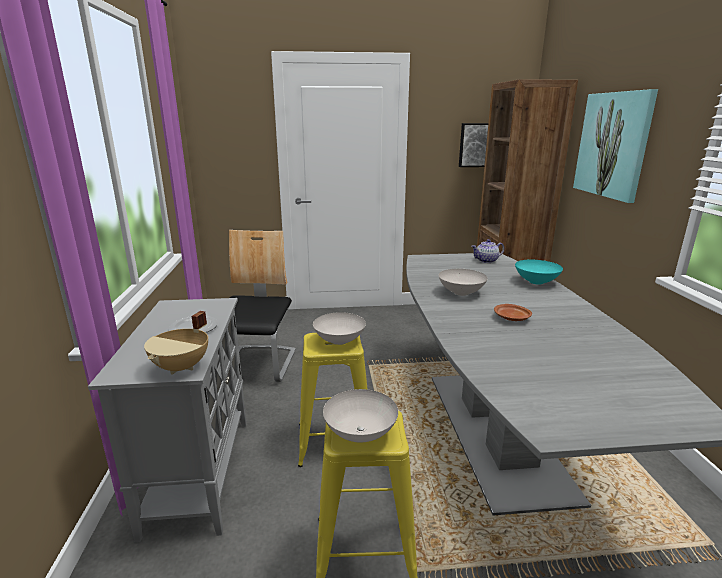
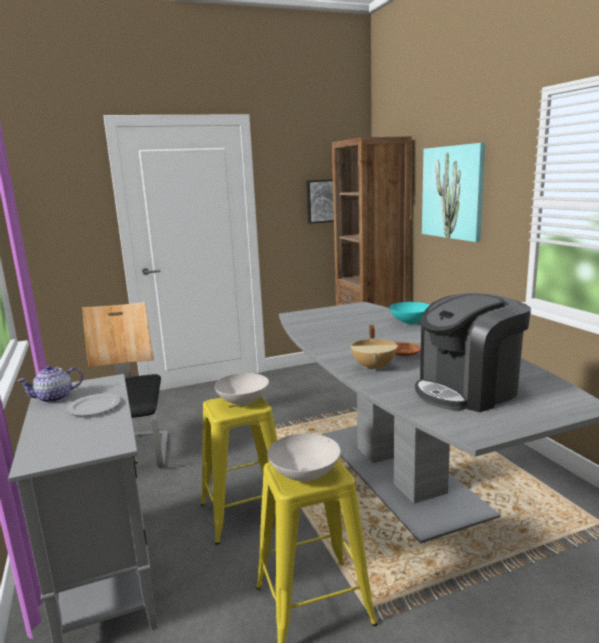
camera: 15 degrees left, 5 degrees down
(182, 367) = (107, 443): beige cooking pot -> beige cooking pot (374, 367)
(460, 293) = (347, 340): white bowl -> none
(487, 261) = (357, 310): teapot -> teapot (55, 398)
(564, 374) = (467, 390): none -> coffee machine

